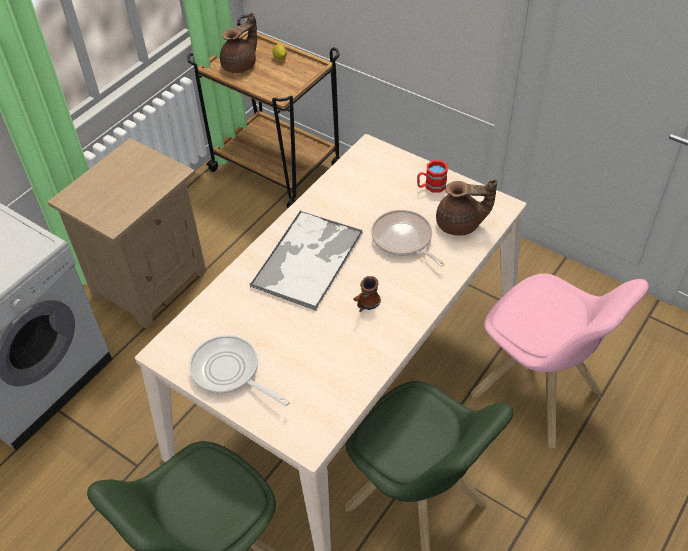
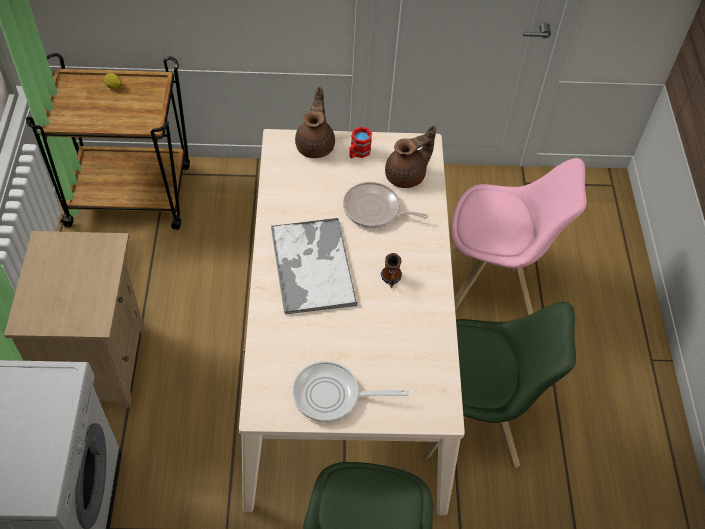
camera: 40 degrees left, 5 degrees up
(241, 65) = (81, 109): brown teapot -> brown teapot (316, 145)

